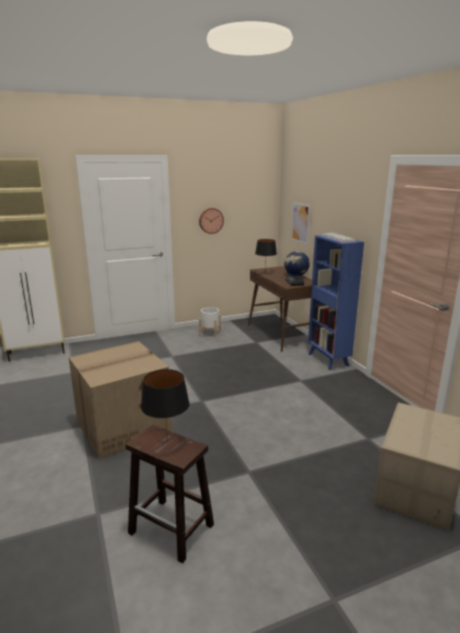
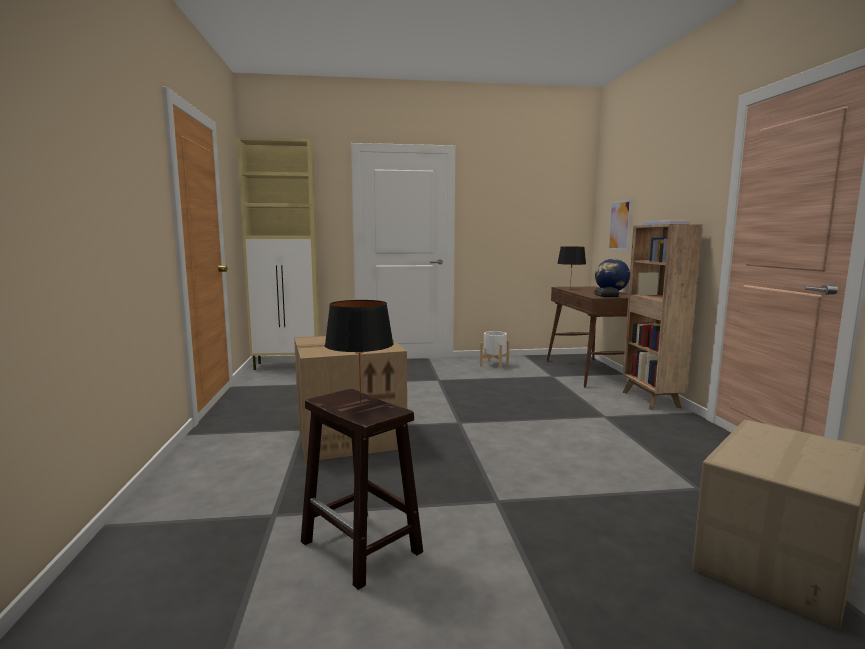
camera: 15 degrees right, 10 degrees down
(210, 220) = (504, 225): wall clock -> none
(328, 360) = (651, 400): blue bookcase -> brown bookcase

